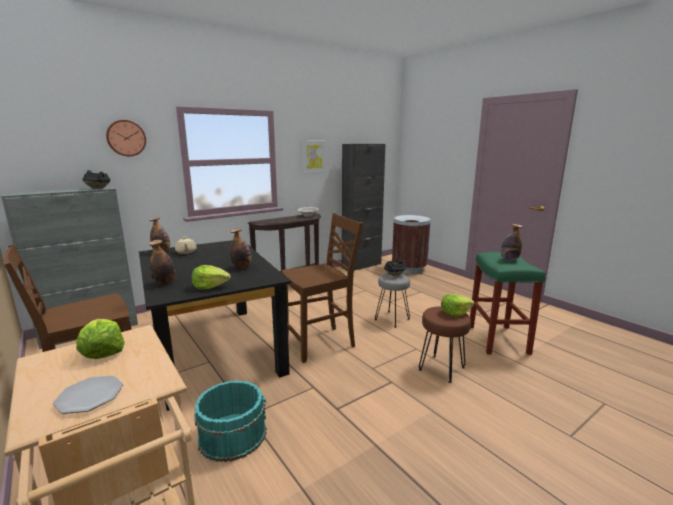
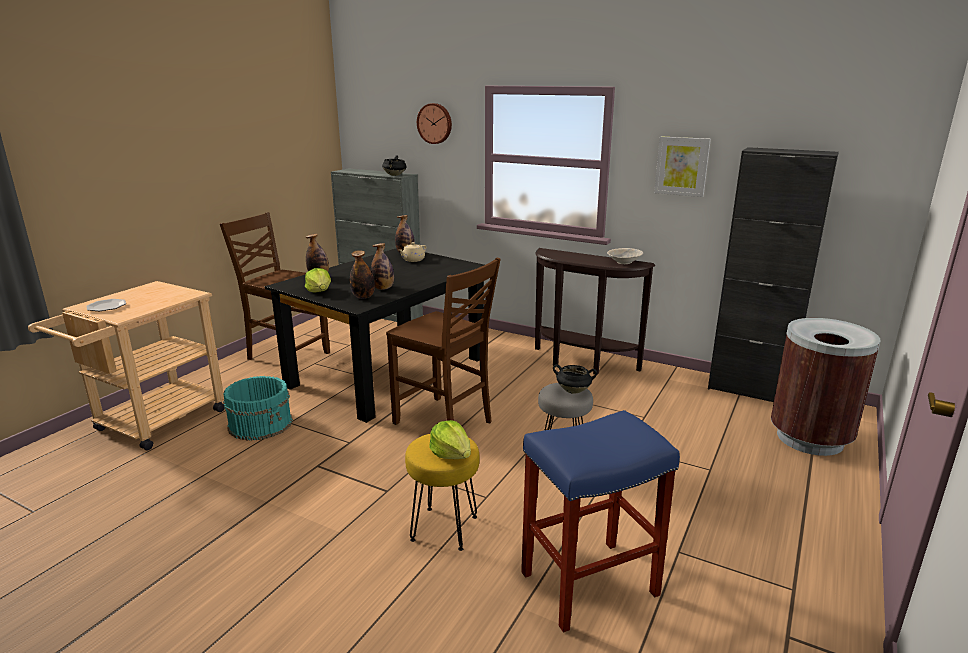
camera: 65 degrees right, 5 degrees up
(102, 351) = (165, 294): lettuce -> none
(441, 368) = (445, 528): brown stool -> yellow stool
(498, 340) = (588, 585): green stool -> blue stool
(509, 259) = (603, 438): bottle -> bottle (363, 297)

